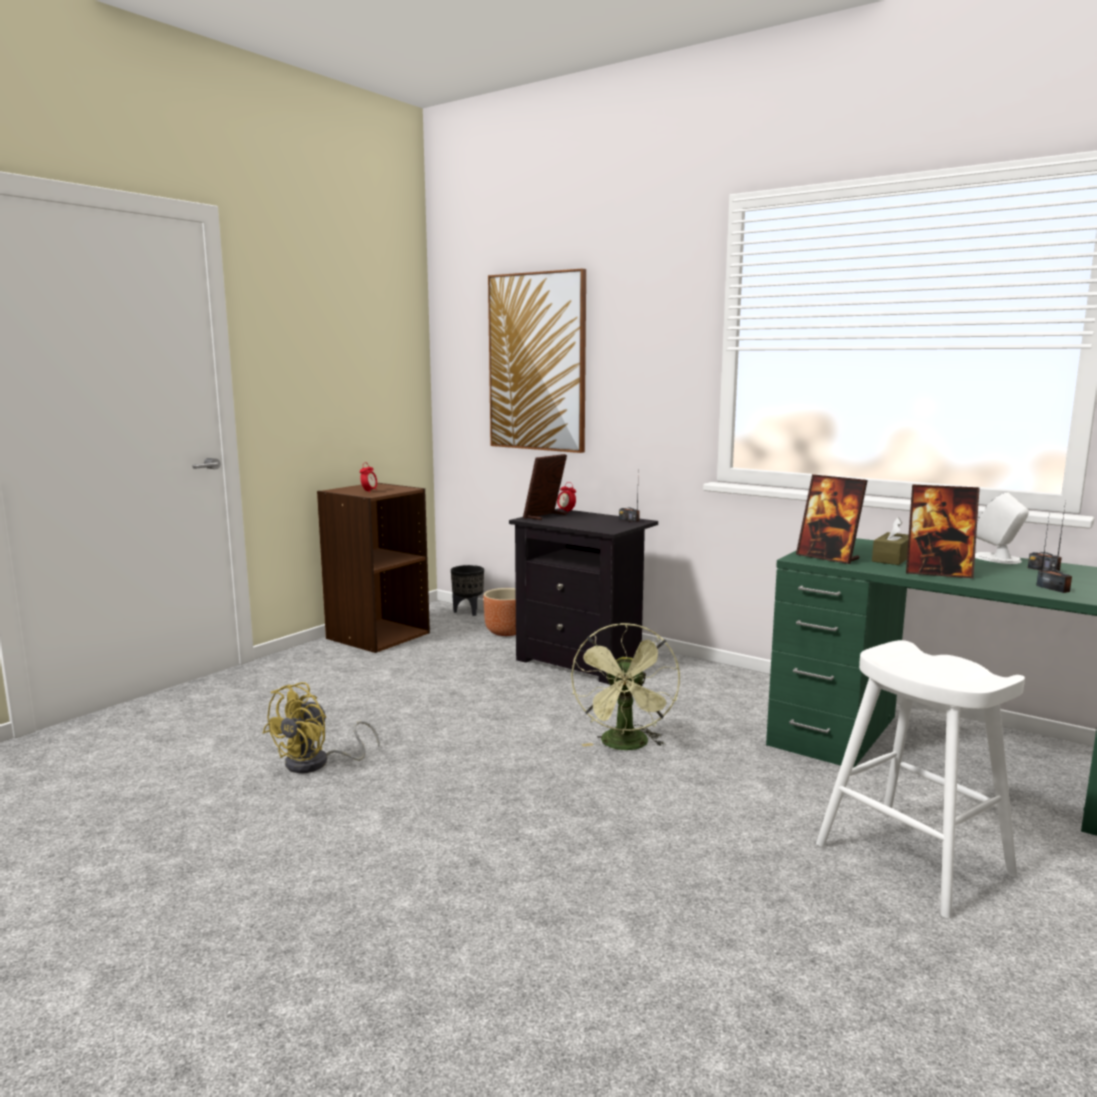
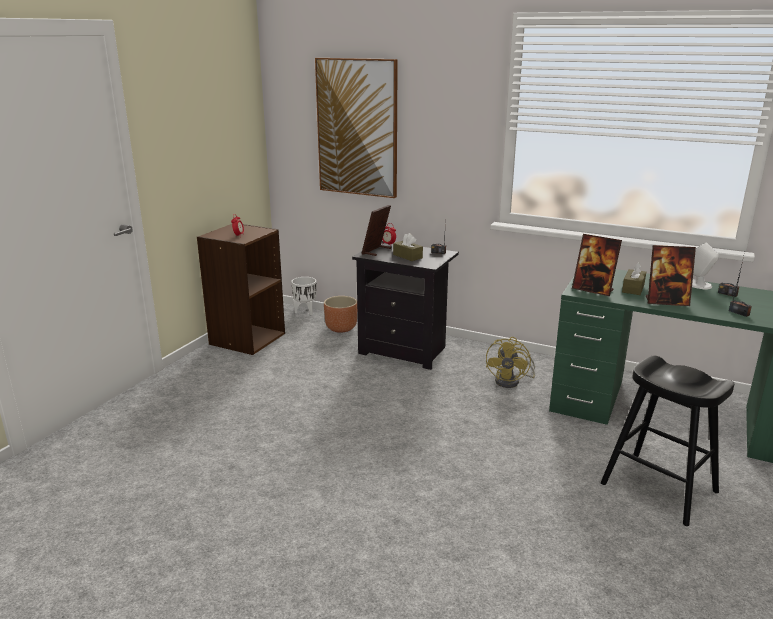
camera: 10 degrees left, 10 degrees up
(317, 763) = (255, 455): yellow fan -> yellow fan (512, 381)
(468, 612) = (305, 311): black planter -> white planter
(584, 522) = (407, 256): none -> brown tissue box
(626, 746) = (460, 420): green fan -> none
(913, 860) = (659, 488): white stool -> black stool

